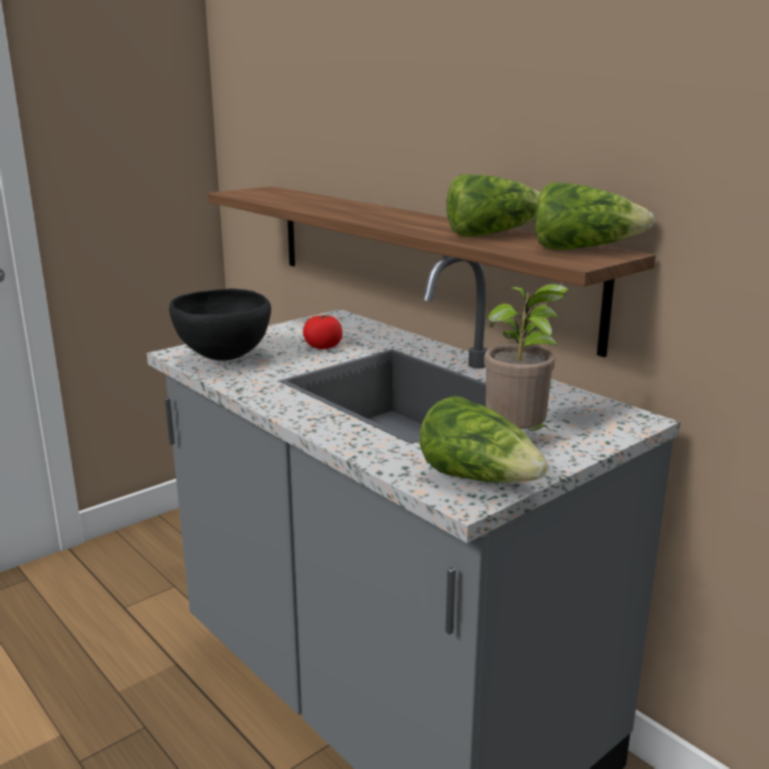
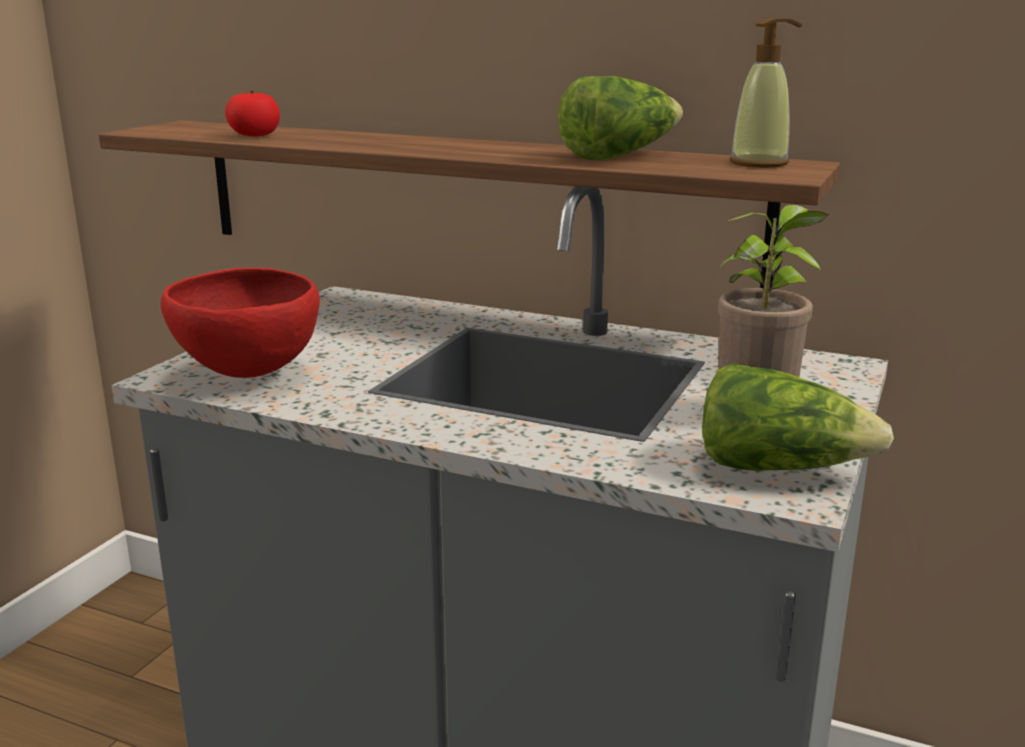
camera: 25 degrees left, 0 degrees up
(223, 359) = (248, 375): black bowl -> red bowl
(323, 347) = (372, 338): tomato -> tomato (254, 136)
(583, 249) = (759, 163): lettuce -> soap dispenser

